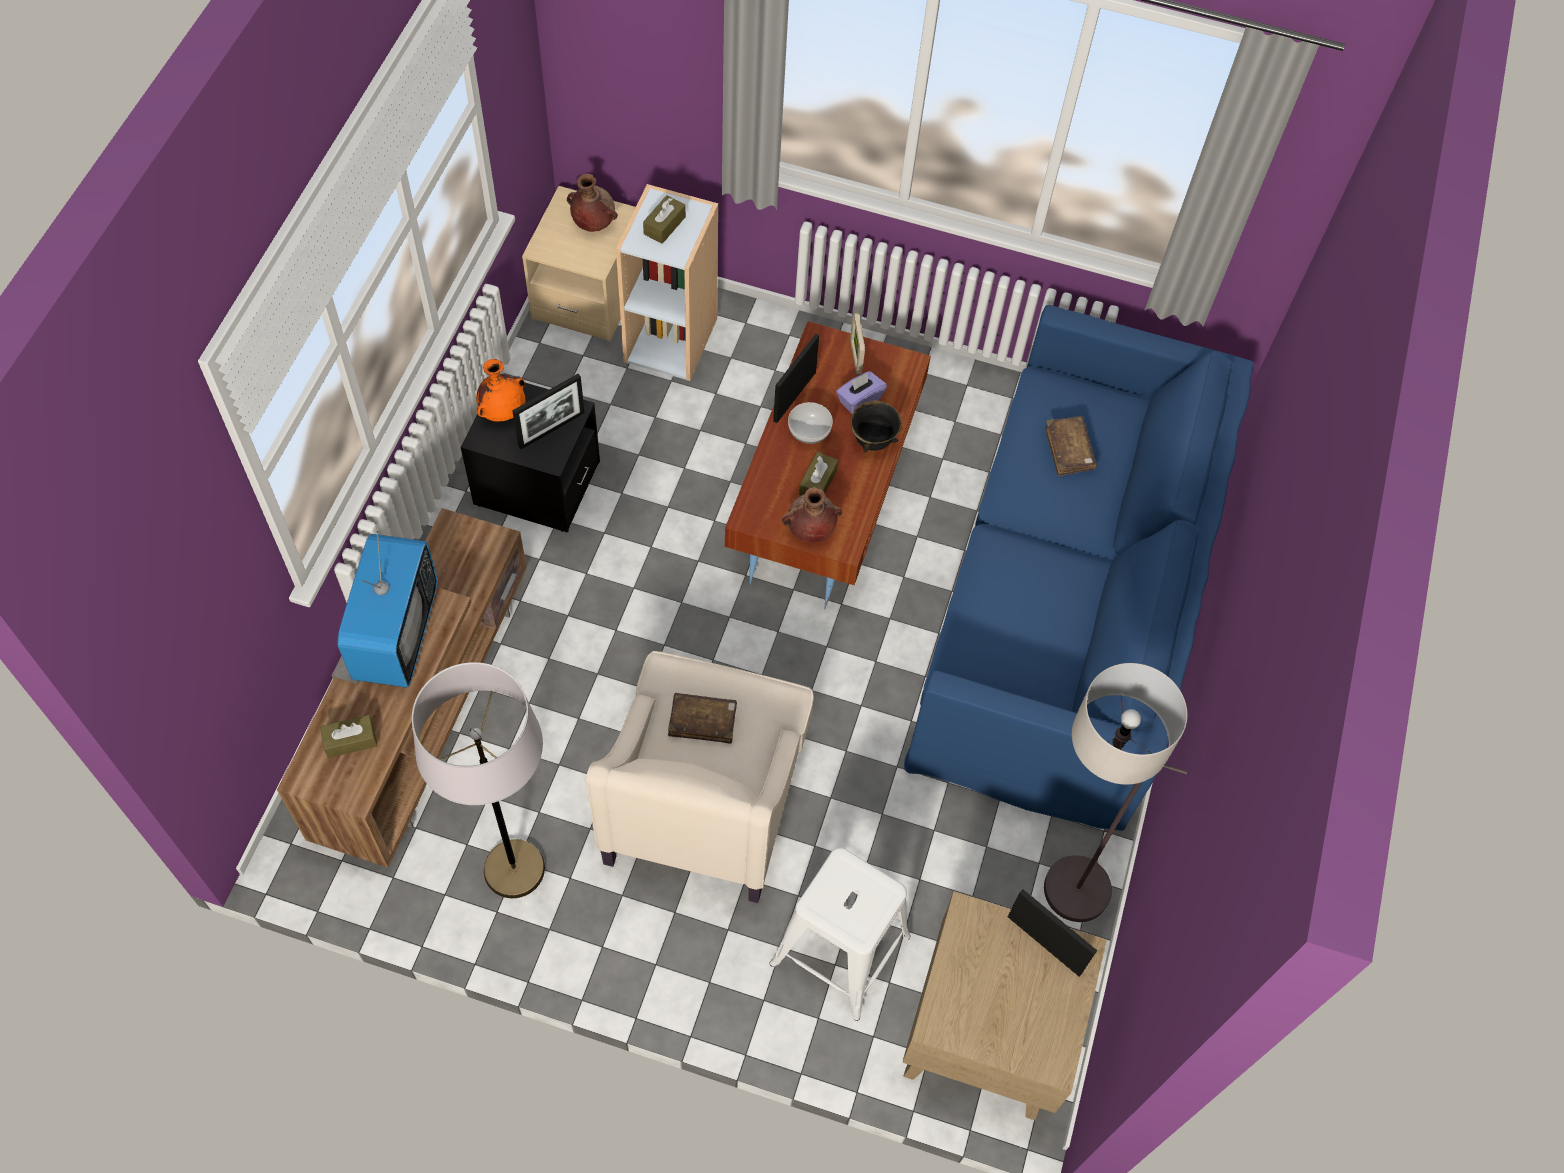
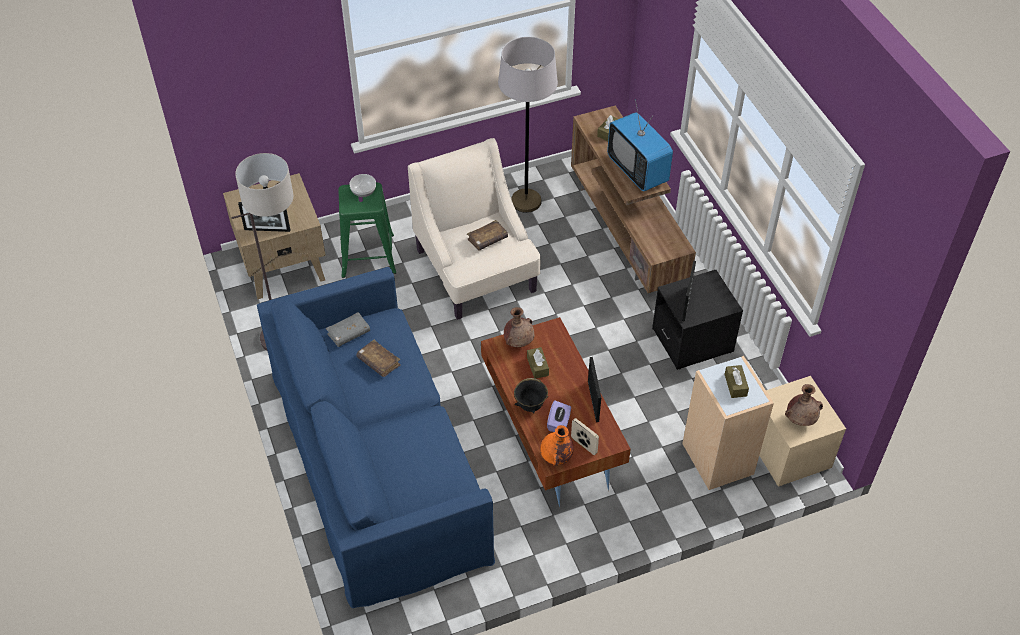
camera: 145 degrees right, 10 degrees down
(503, 412) = (717, 296): orange vase -> orange vase (556, 457)
(808, 432) = (567, 388): bowl -> bowl (363, 191)
(840, 950) = (368, 255): white stool -> green stool
(1030, 689) = (349, 333): none -> grey book
(1069, 450) = (420, 465): brown book -> brown book (378, 362)

